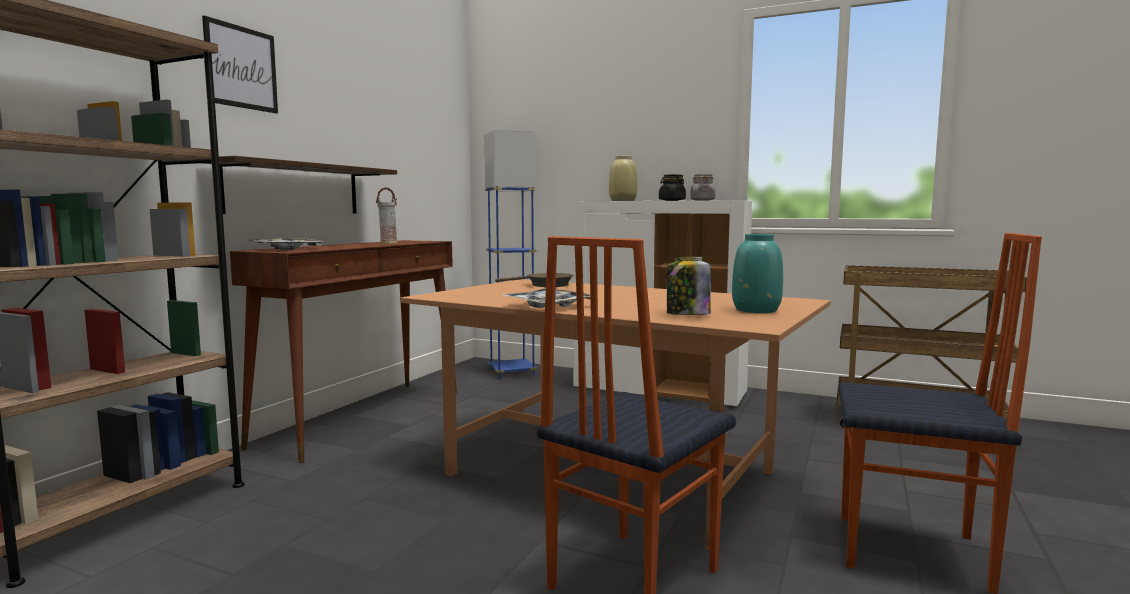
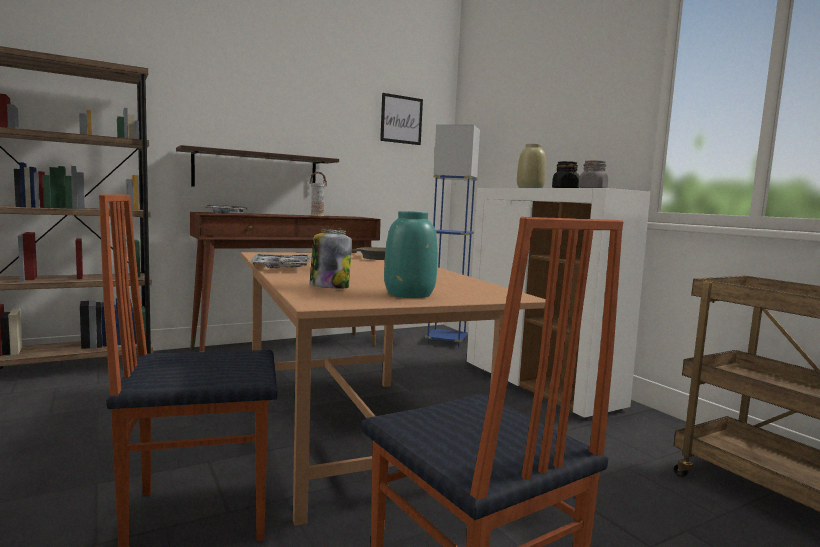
camera: 35 degrees right, 0 degrees up
(241, 67) = (216, 85): picture -> picture (401, 119)

